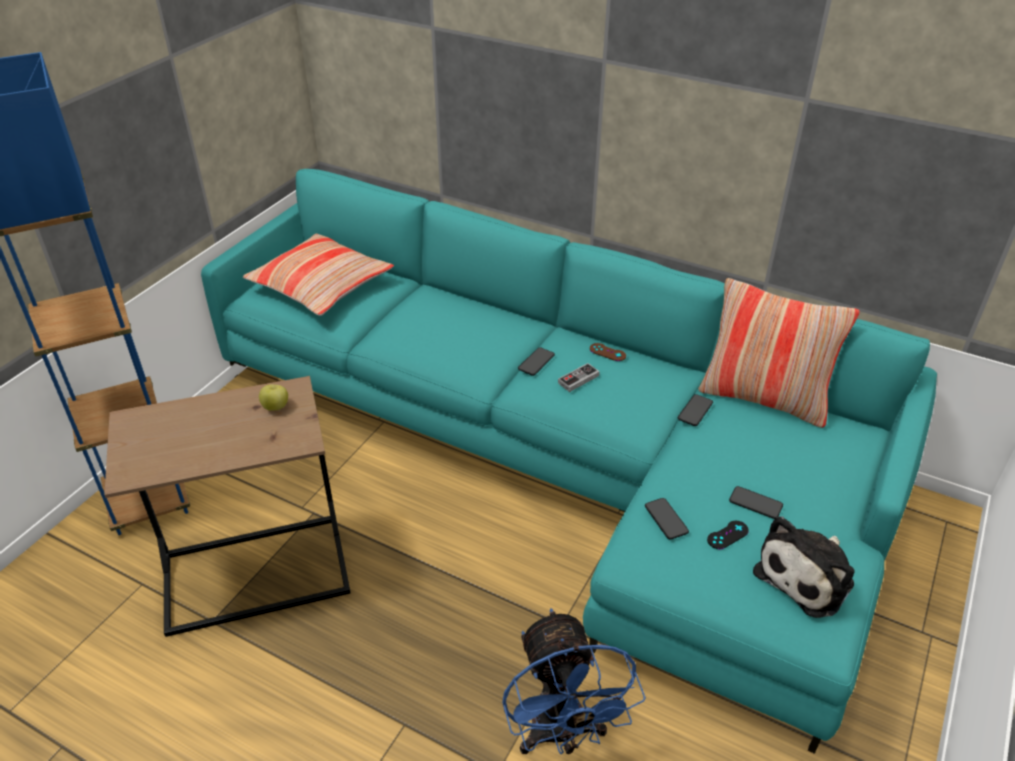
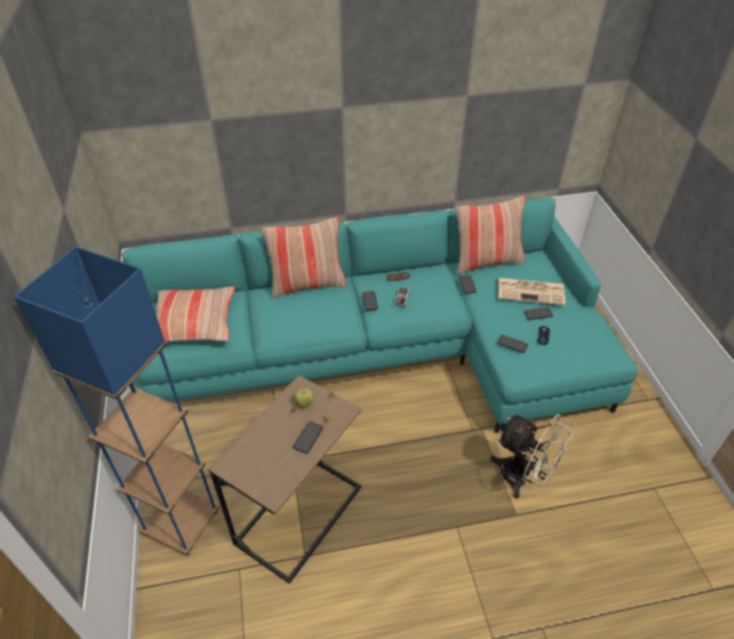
camera: 40 degrees left, 5 degrees up
(231, 444) = (308, 437): none -> phone
(486, 307) = (307, 284): none -> pillow
(561, 735) = (523, 478): blue fan -> beige fan
(783, 469) = (531, 291): none -> newspaper
(807, 576) = (586, 334): plush toy -> none

